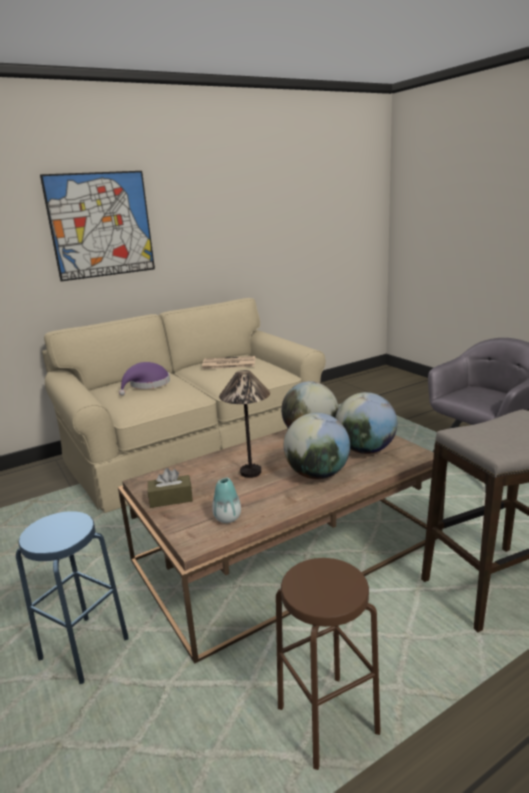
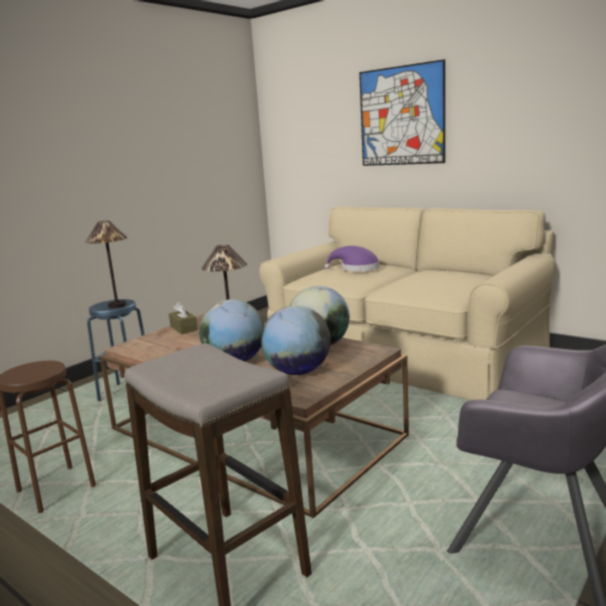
camera: 70 degrees right, 5 degrees down
(72, 525) = (117, 306): none -> table lamp
(227, 518) = (157, 348): vase -> none
(228, 363) = (445, 275): newspaper -> none

